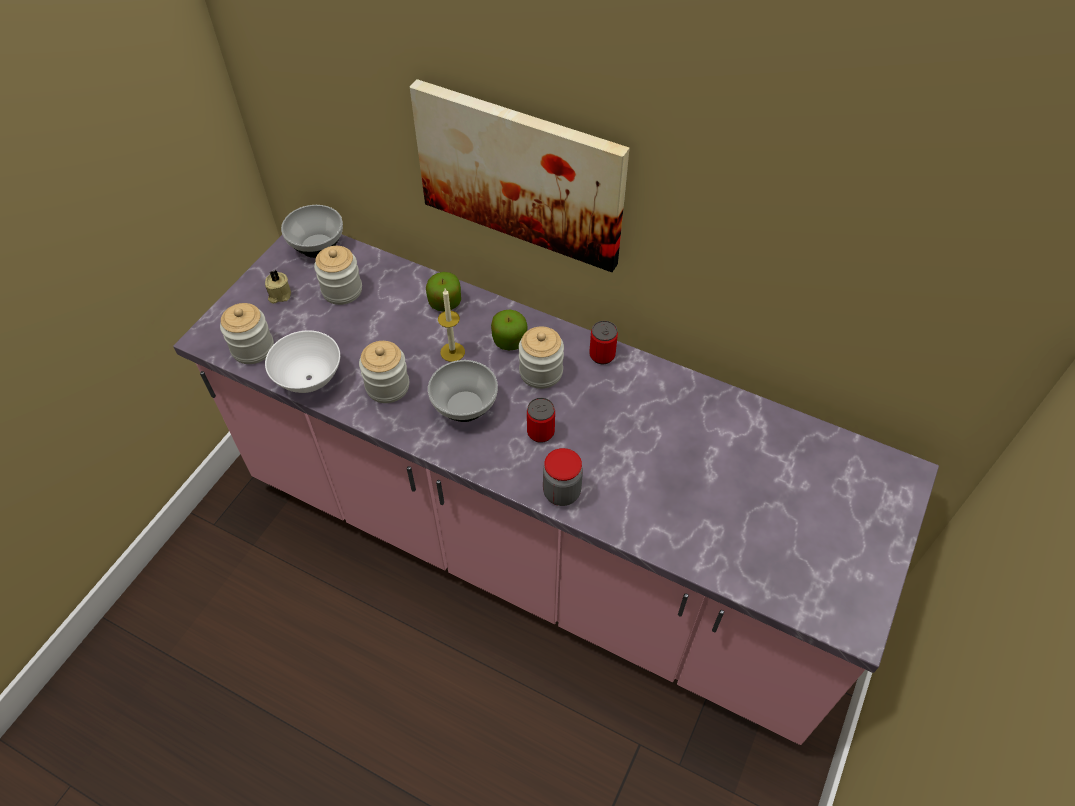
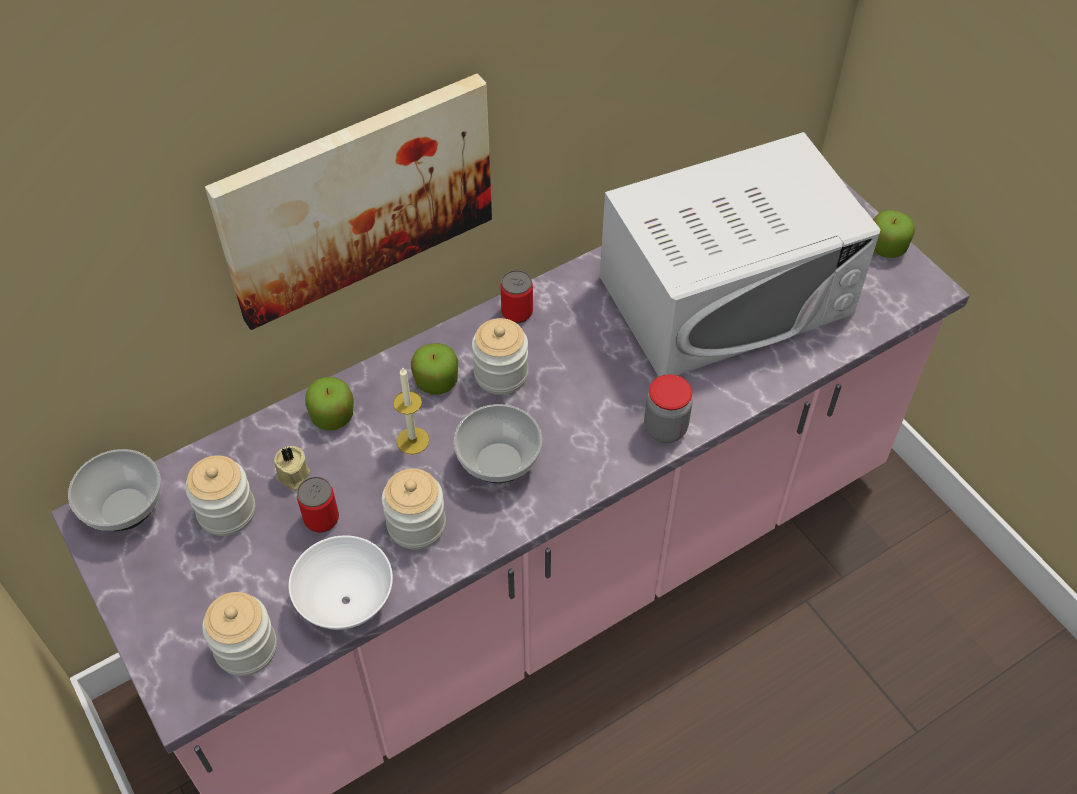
camera: 60 degrees left, 0 degrees up
(279, 295) = (176, 584): beige candle -> beige candle (293, 476)
(540, 432) = (579, 411): can -> can (321, 519)
(722, 477) = (726, 295): none -> white microwave
(876, 574) = (886, 247): none -> apple

